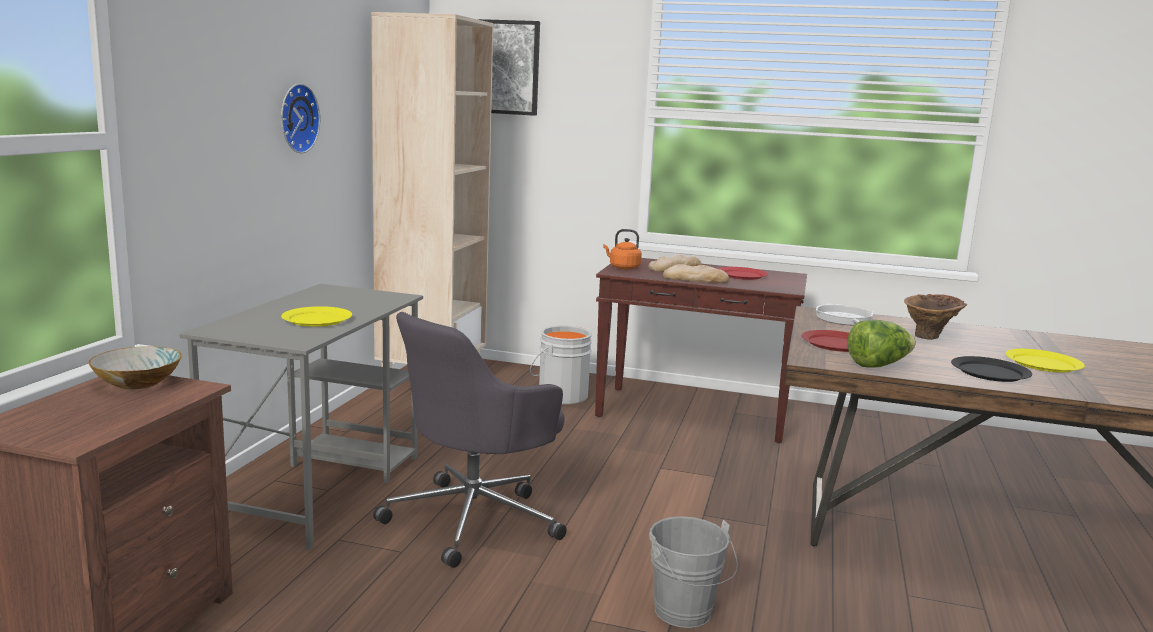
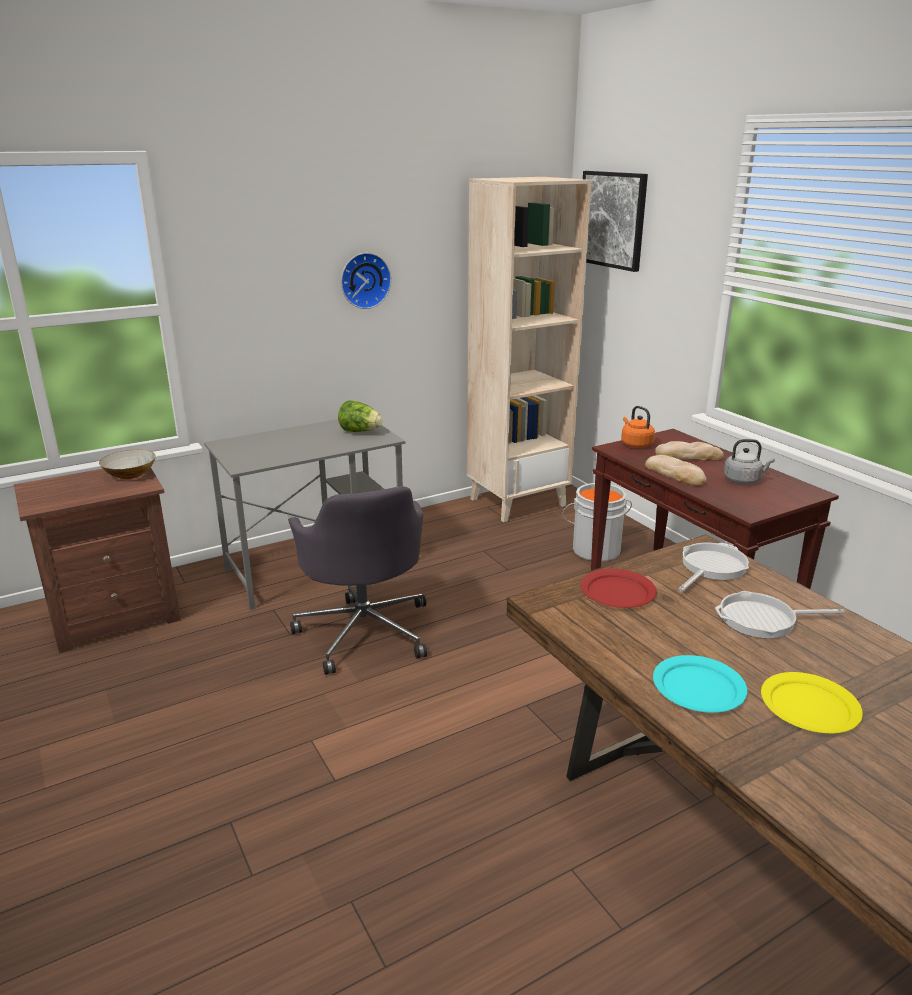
camera: 45 degrees right, 10 degrees up
(317, 319) = (292, 448): yellow plate -> none
(475, 519) = (365, 631): grey office chair -> grey office chair turned 105 degrees counterclockwise
(686, 615) = (372, 774): grey bucket -> none
(741, 275) = (743, 480): red plate -> grey kettle
(878, 365) = (592, 630): lettuce -> lettuce (360, 431)
(931, 336) = (762, 620): brown vase -> frying pan
(989, 372) = (697, 687): black plate -> turquoise plate

